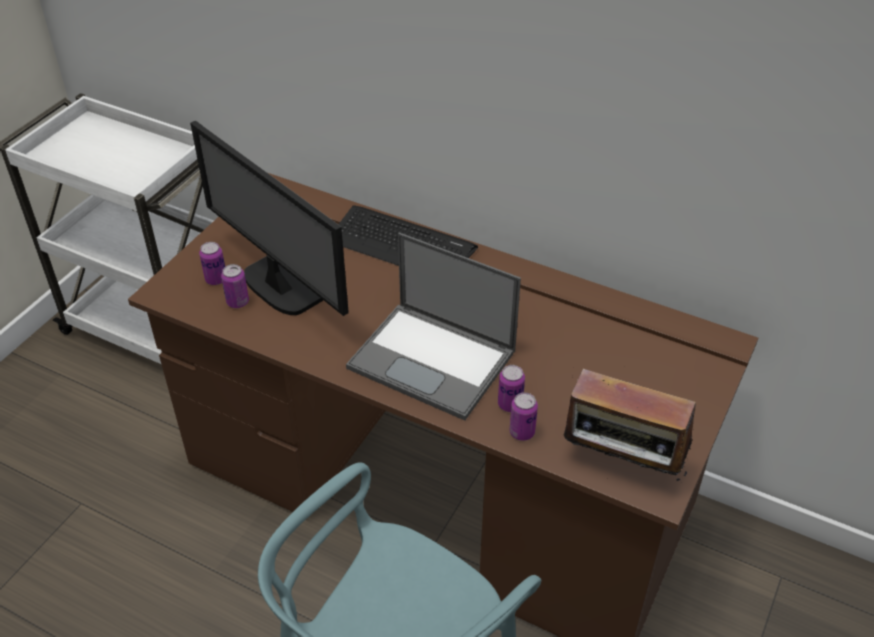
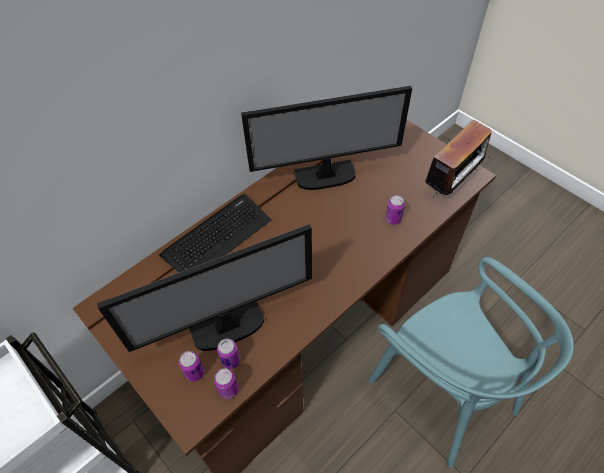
camera: 70 degrees left, 10 degrees up
(434, 360) = (341, 247): laptop -> none
(522, 432) = (417, 220): can -> can (228, 390)
(553, 316) = (325, 177): none -> monitor

